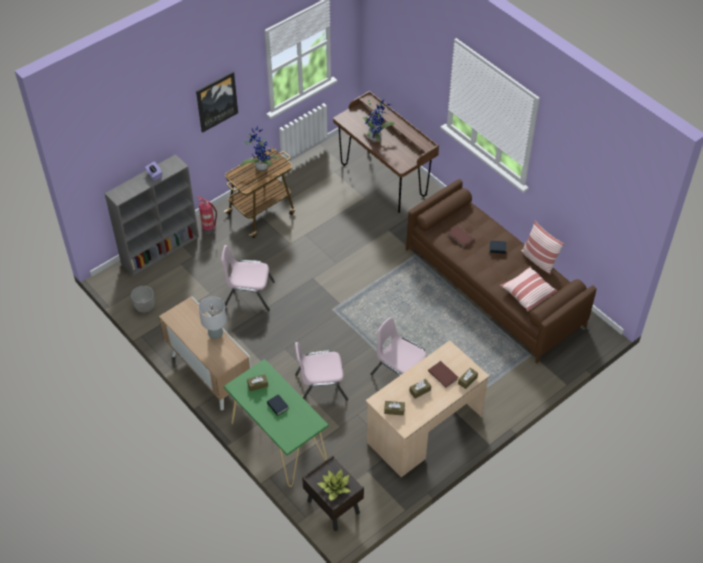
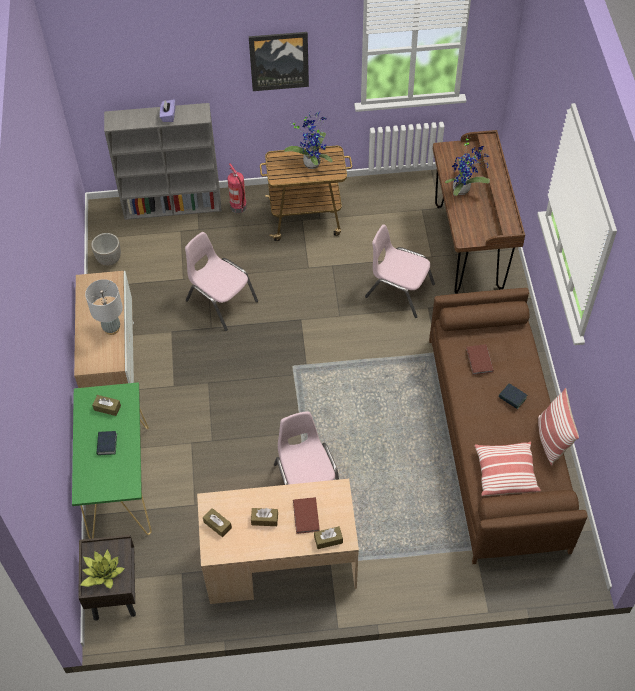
camera: 35 degrees right, 5 degrees up
(321, 386) = (211, 447): pink chair -> pink chair (399, 291)

